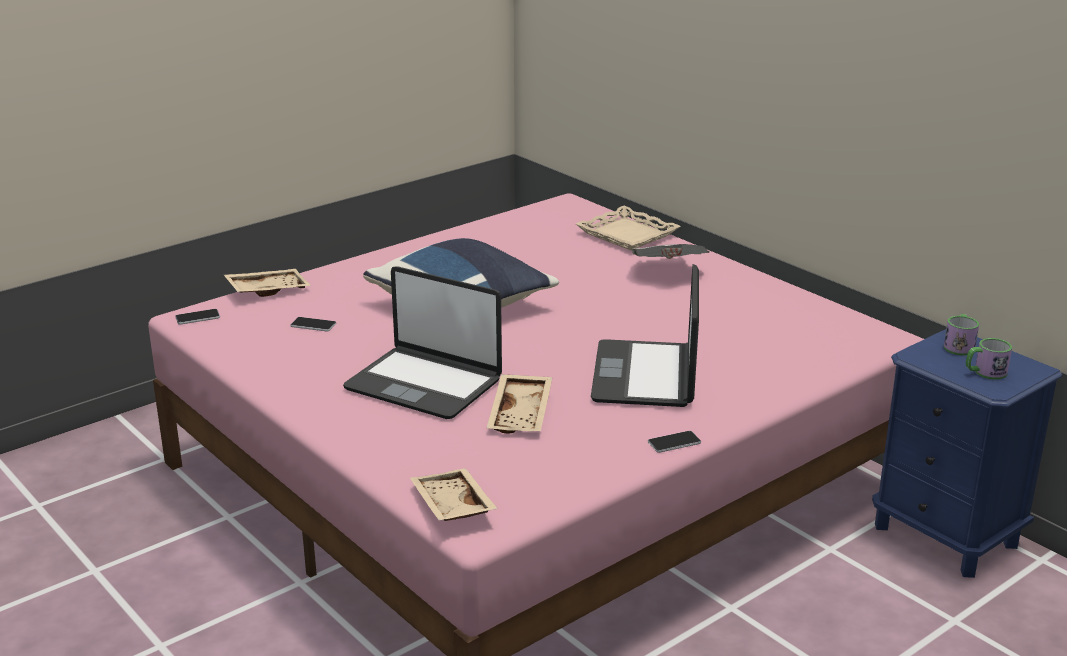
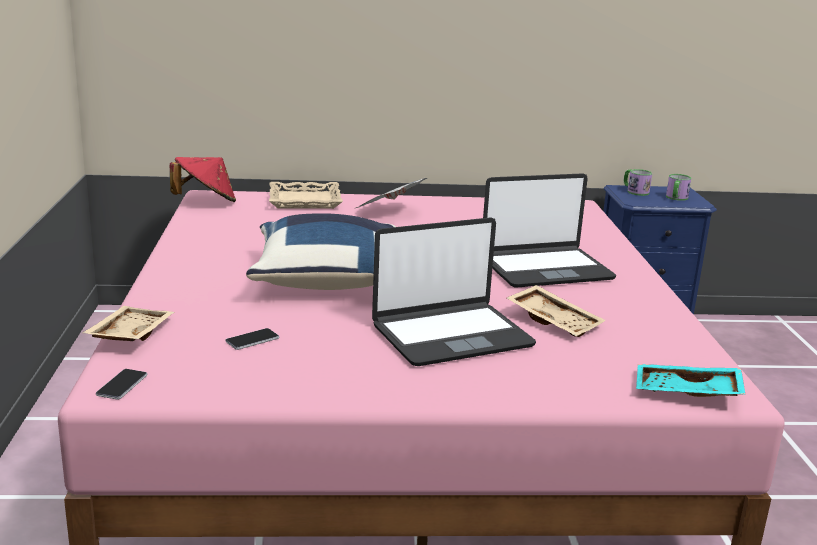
camera: 55 degrees left, 5 degrees down
(450, 506) = (686, 393): beige tray -> turquoise tray
(550, 208) = (205, 202): none -> red hat
(646, 376) = (545, 269): laptop -> laptop turned 60 degrees counterclockwise
(674, 443) = (658, 294): phone -> none

